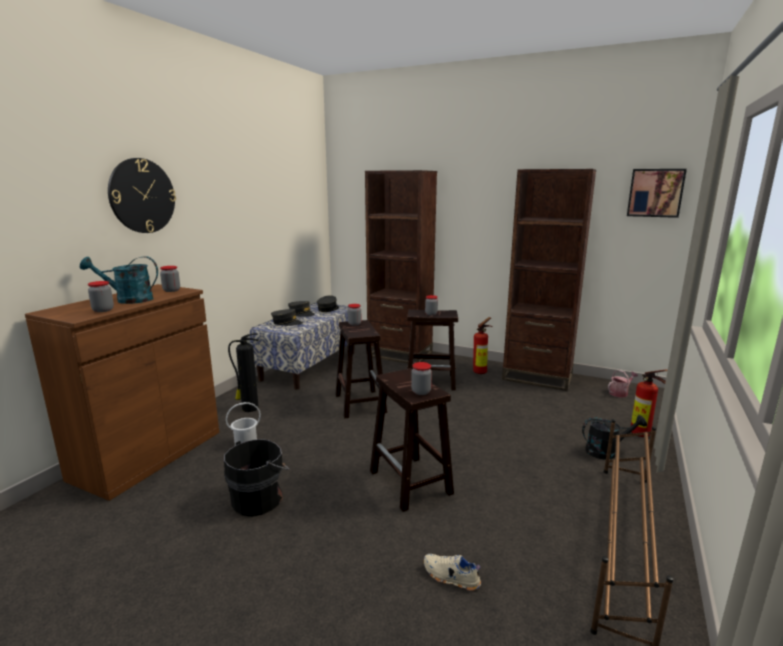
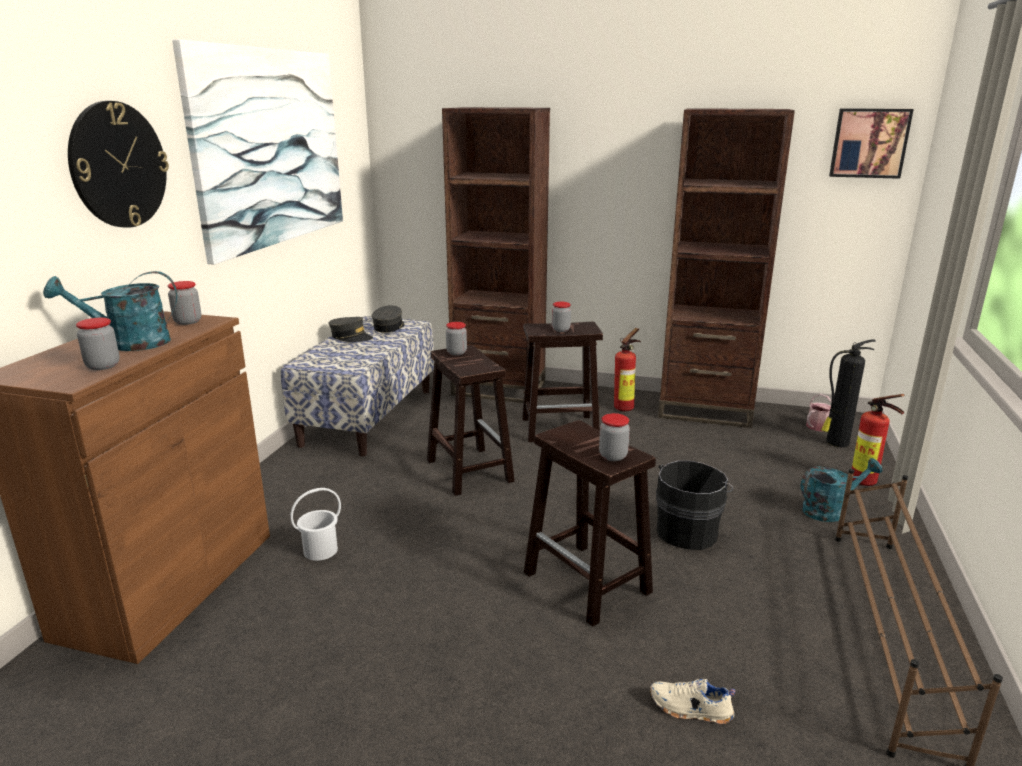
camera: 10 degrees left, 5 degrees up
(249, 408) = (301, 493): fire extinguisher -> fire extinguisher (836, 442)
(252, 192) = (270, 148): none -> picture
(259, 498) = (377, 631): black bucket -> black bucket (688, 531)
(287, 323) = (336, 354): grey cap -> none
(606, 451) = (830, 510): black watering can -> turquoise watering can

